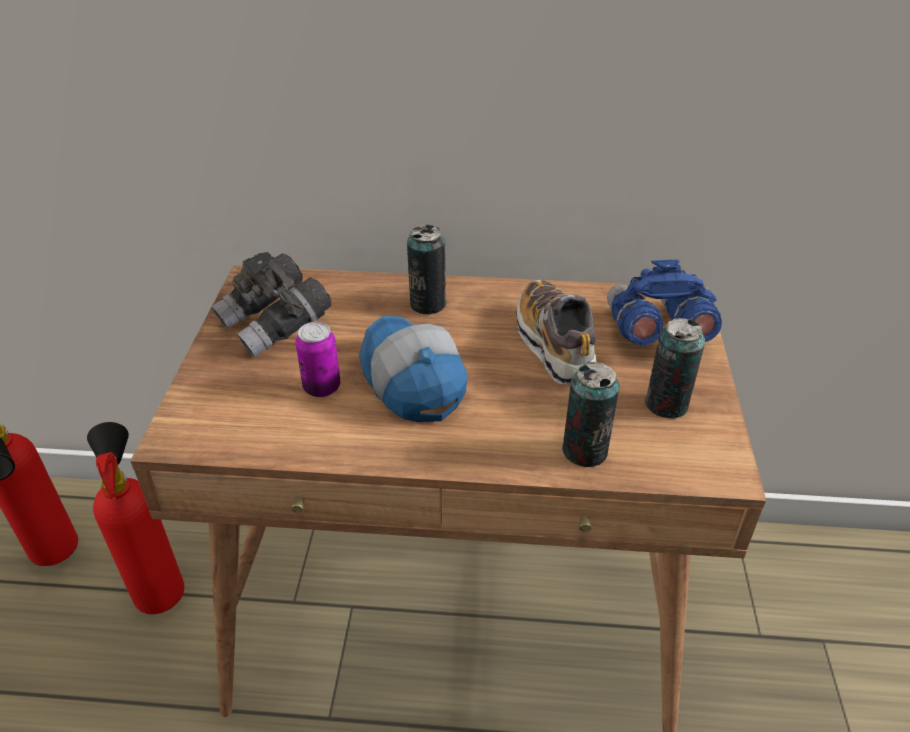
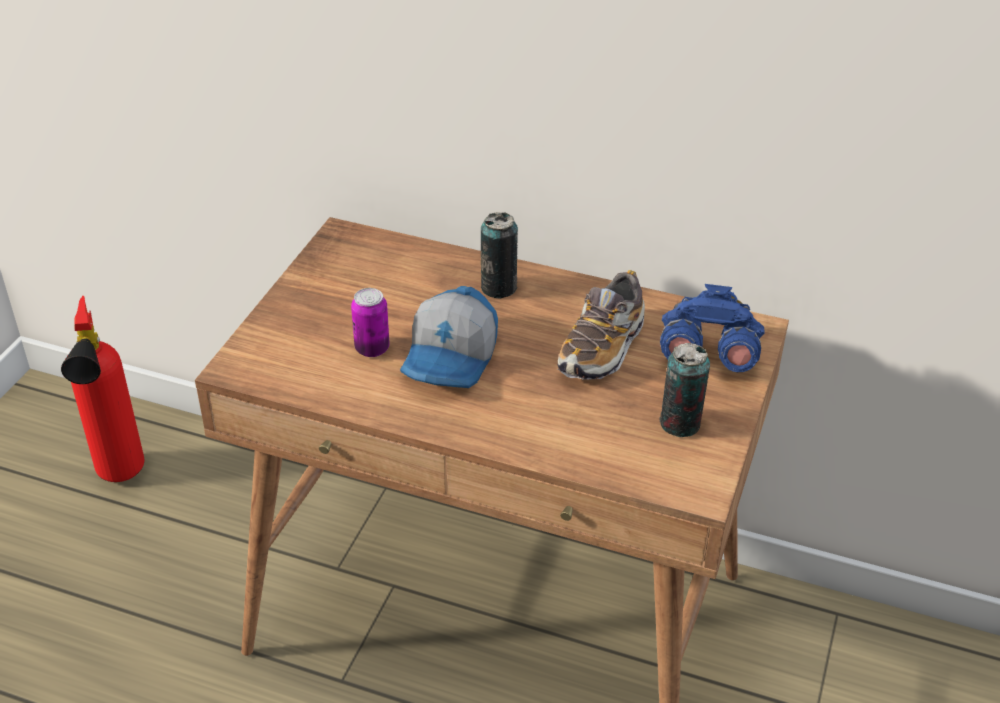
camera: 15 degrees right, 0 degrees up
(159, 588) = (211, 526): fire extinguisher -> none
(276, 325) = (350, 283): grey binoculars -> none
(410, 382) = (452, 358): cap -> cap turned 150 degrees counterclockwise
(554, 344) = (602, 348): shoe -> shoe turned 150 degrees counterclockwise
(584, 451) = (582, 448): can -> none

